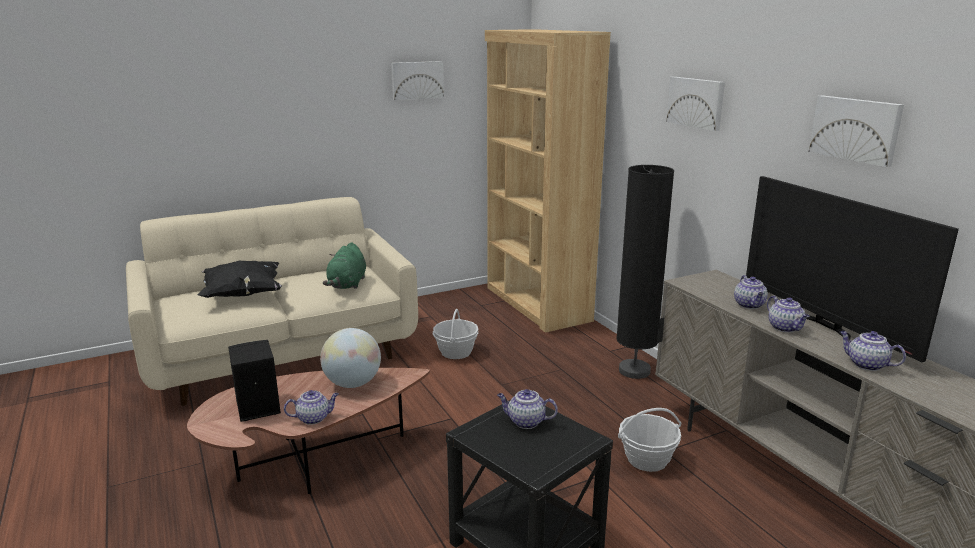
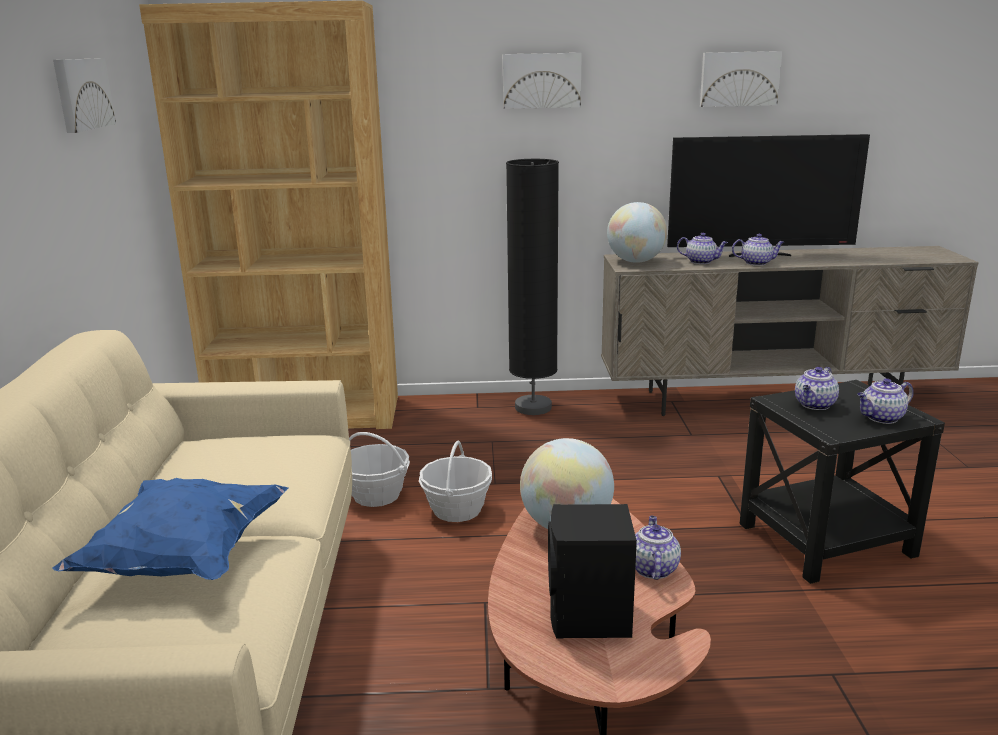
camera: 65 degrees left, 0 degrees up
(243, 295) = (185, 559): black pillow -> blue pillow
(347, 284) = (277, 456): green plush toy -> none
(647, 459) = (701, 446): basket -> basket (457, 509)
(708, 282) = (635, 261): none -> globe
(866, 364) = (834, 260): teapot -> teapot (881, 418)

